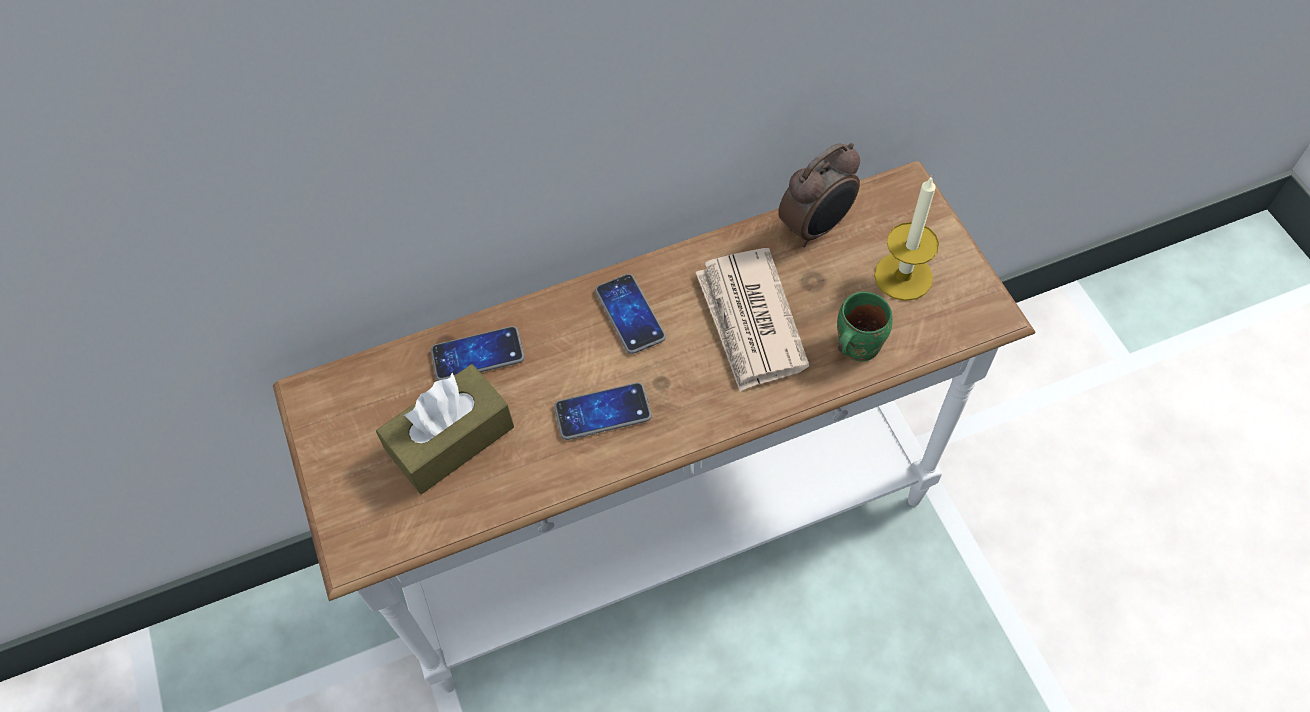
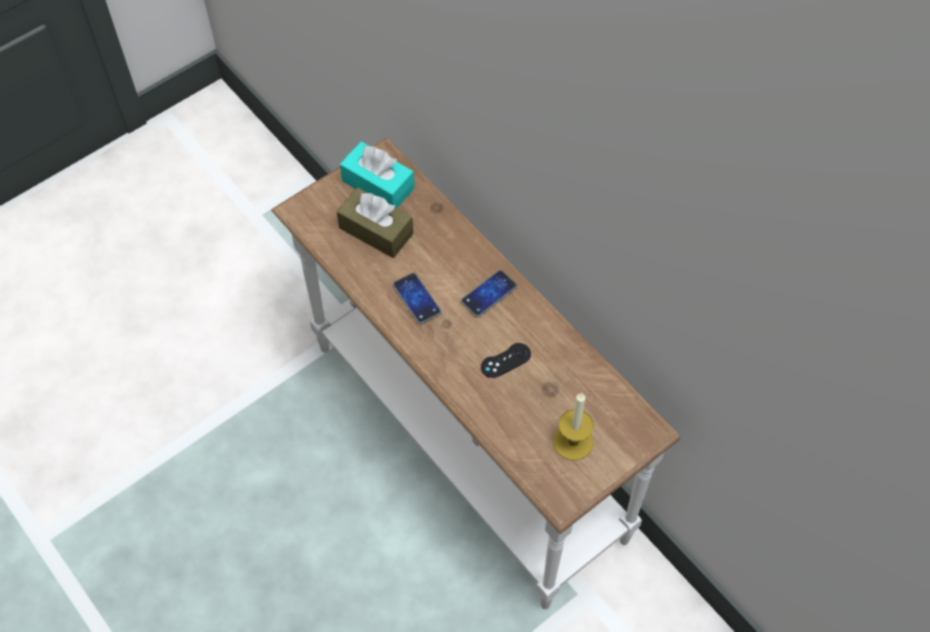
camera: 70 degrees right, 0 degrees up
(363, 415) = (378, 184): none -> turquoise tissue box
(478, 355) = (434, 225): phone -> none
(750, 322) = (505, 360): newspaper -> black game controller
(816, 228) = (594, 382): alarm clock -> none
(855, 345) = (508, 423): green mug -> none

